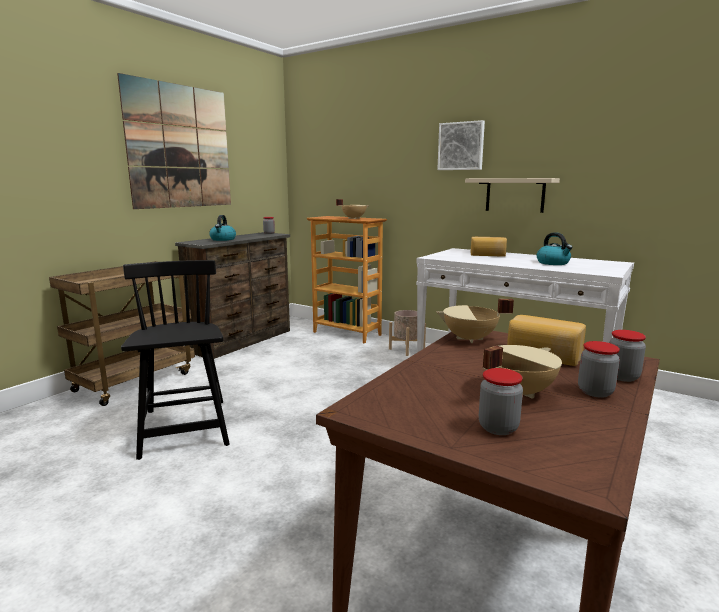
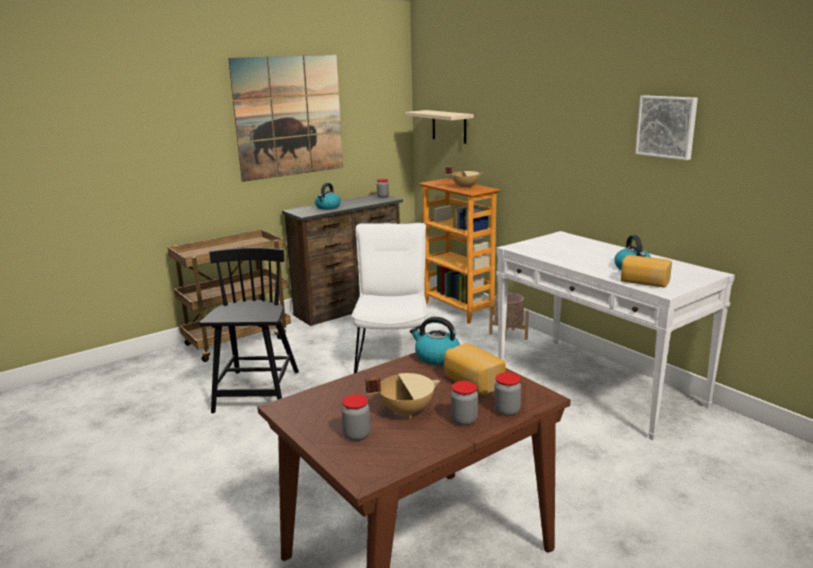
camera: 20 degrees right, 5 degrees up
(314, 377) = (393, 357): none -> white chair
(461, 146) = (572, 118): picture -> picture (667, 126)
(470, 339) = (436, 357): beige cooking pot -> kettle
(487, 255) = (579, 248): bread -> bread (644, 282)
(515, 195) = (622, 180): beige shelf -> beige shelf (449, 126)

